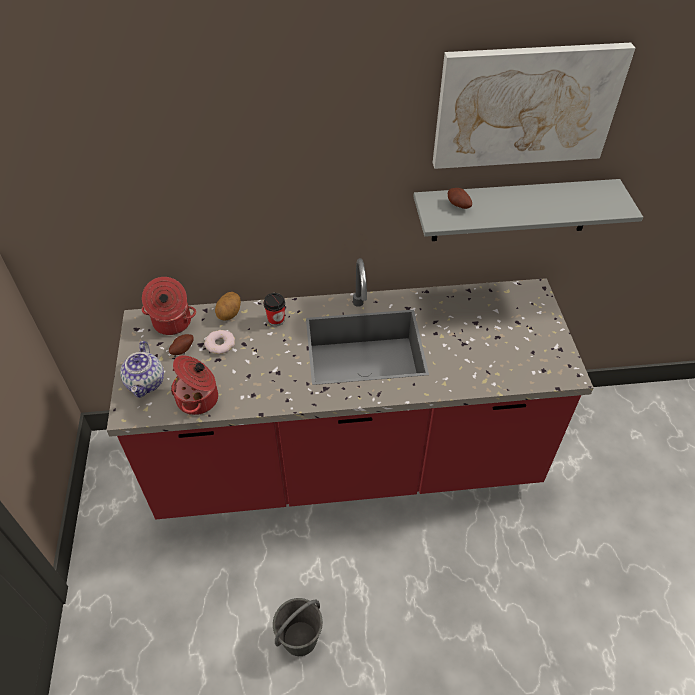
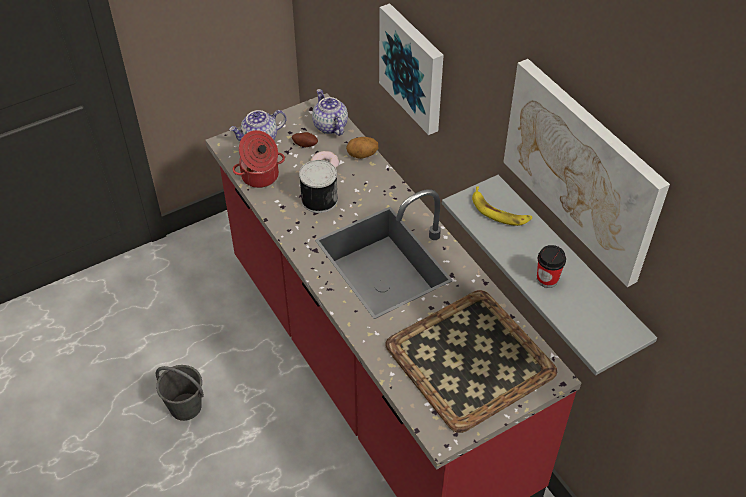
camera: 65 degrees right, 0 degrees up
(172, 323) = (329, 126): cooking pot -> teapot
(262, 364) = (318, 199): none -> can
(267, 181) = (414, 67): none -> picture
(276, 320) = (374, 188): cup -> cup (547, 279)
(458, 205) = (499, 211): potato -> banana
(498, 329) = (470, 357): none -> tray

